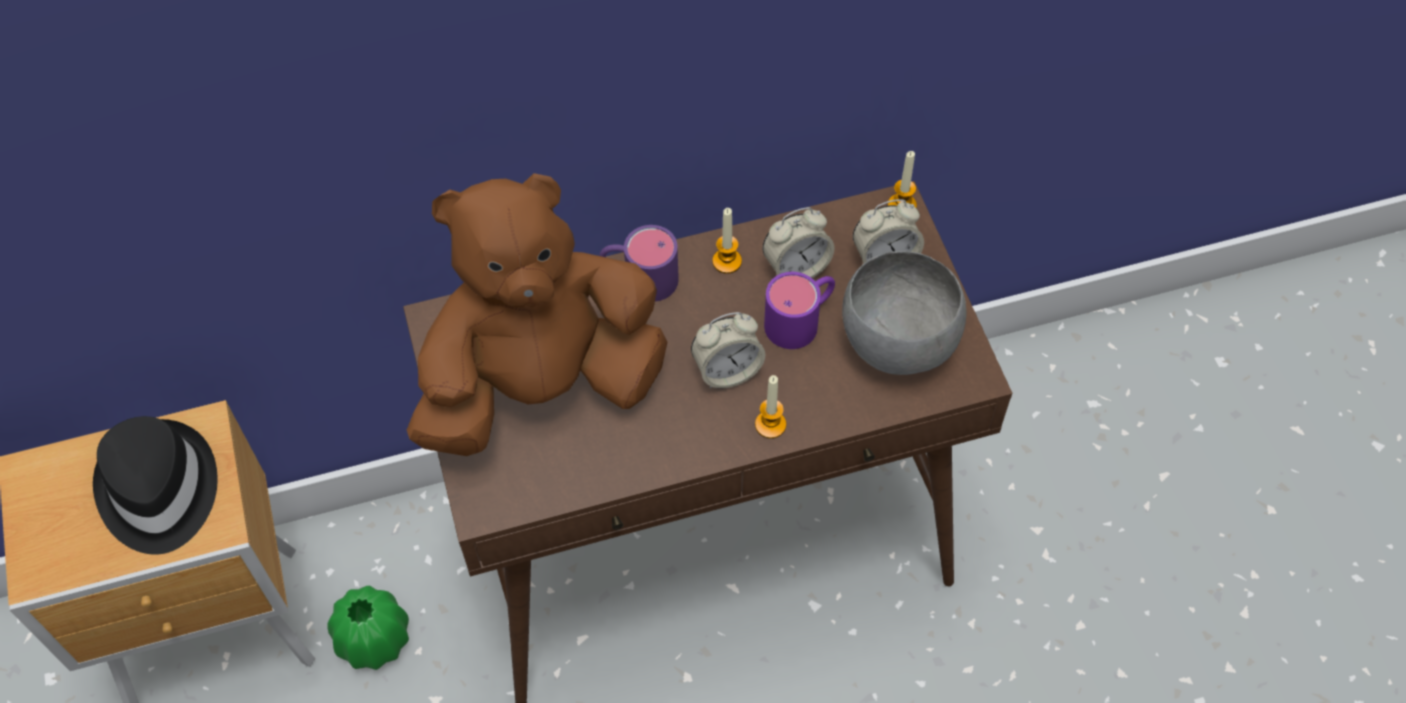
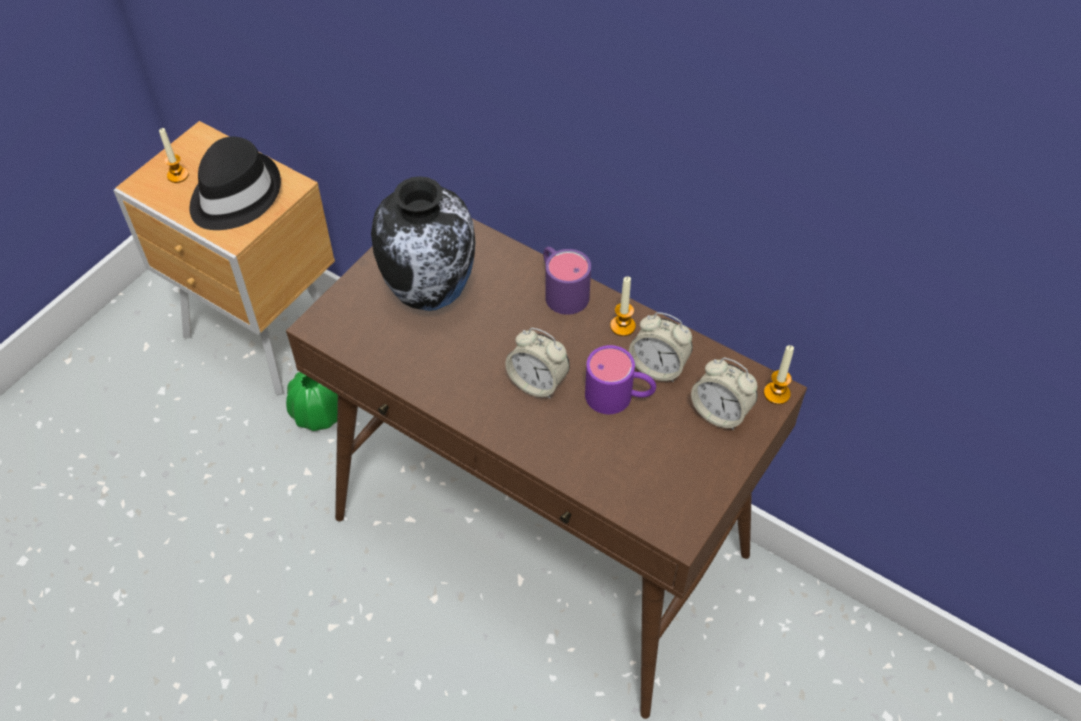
camera: 50 degrees right, 5 degrees down
(541, 385) = (432, 295): brown plush toy -> vase
(770, 425) = (518, 434): candle -> candle (178, 175)
(895, 342) = (657, 464): grey bowl -> none

